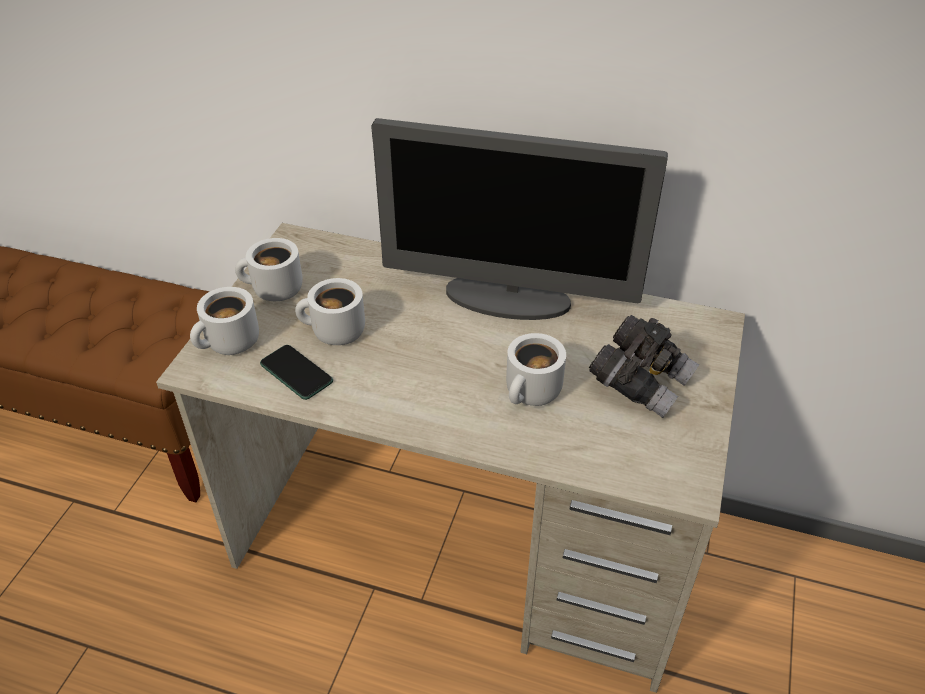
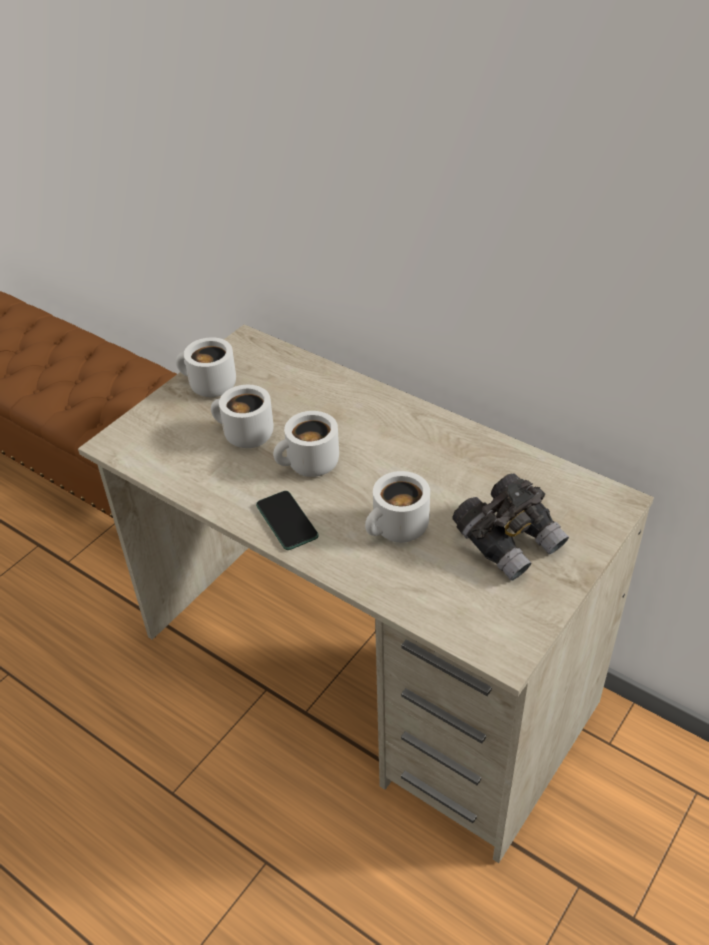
camera: 20 degrees right, 0 degrees up
(230, 344) = (151, 428): white mug -> white mug (310, 466)
(296, 373) = (195, 465): phone -> phone (287, 521)
(508, 298) = (419, 435): monitor -> none

